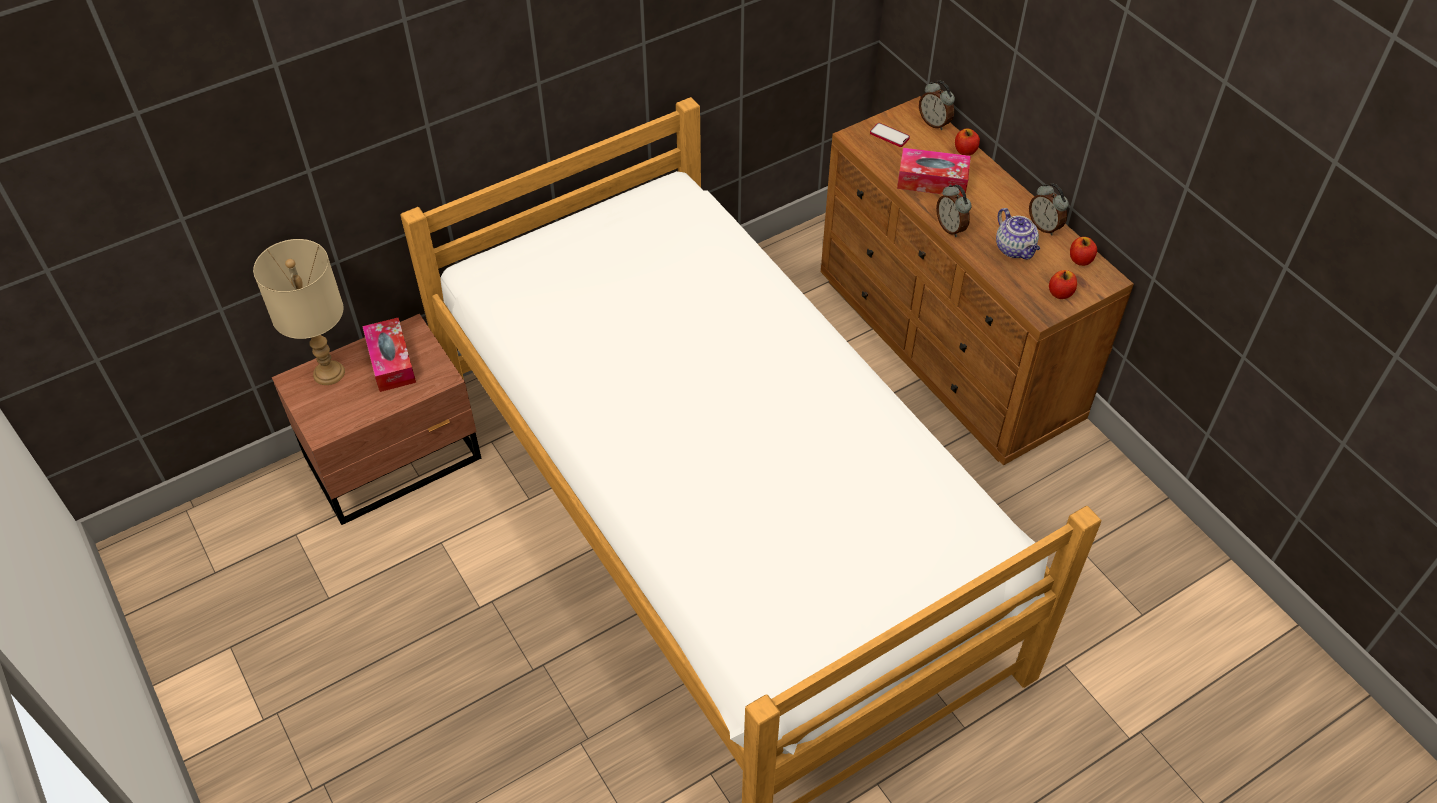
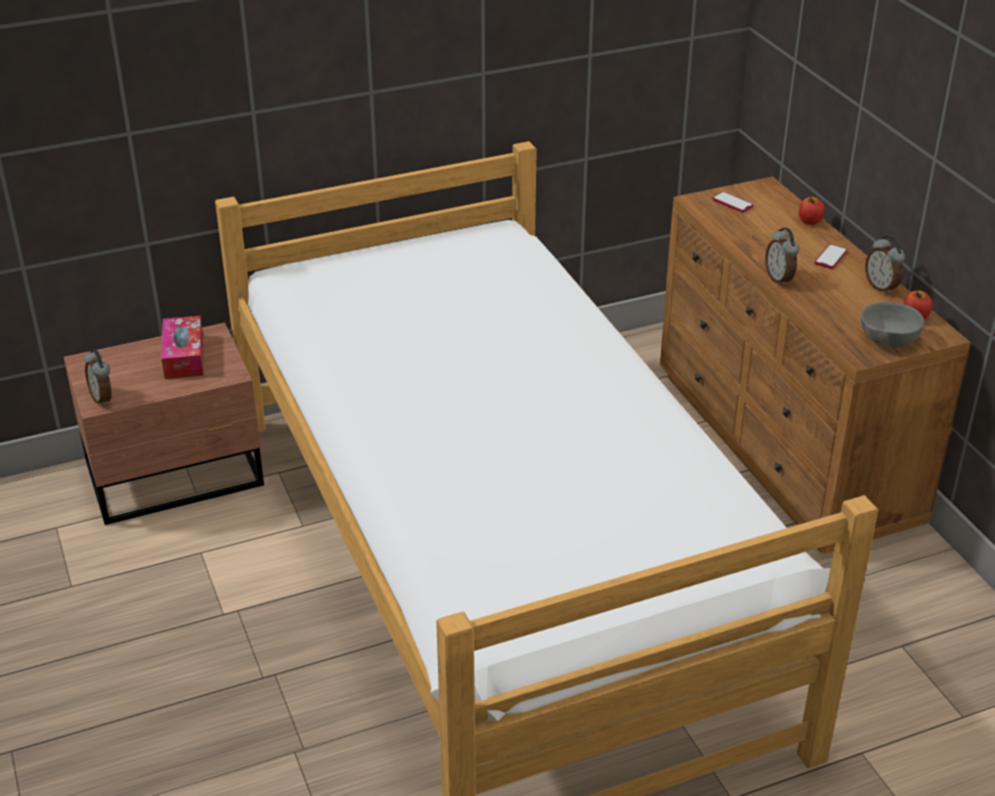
camera: 10 degrees right, 15 degrees down
(328, 373) = (119, 359): beige table lamp -> none
(932, 181) = (769, 241): tissue box -> none
(934, 123) = (782, 197): alarm clock -> alarm clock (103, 398)
(992, 195) = (830, 257): none -> phone
(1015, 249) = (845, 302): teapot -> none
(1060, 293) = (886, 341): apple -> grey bowl

